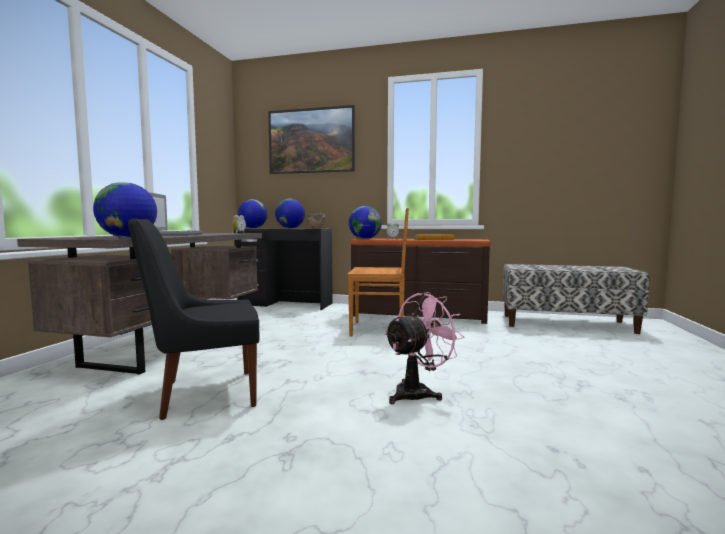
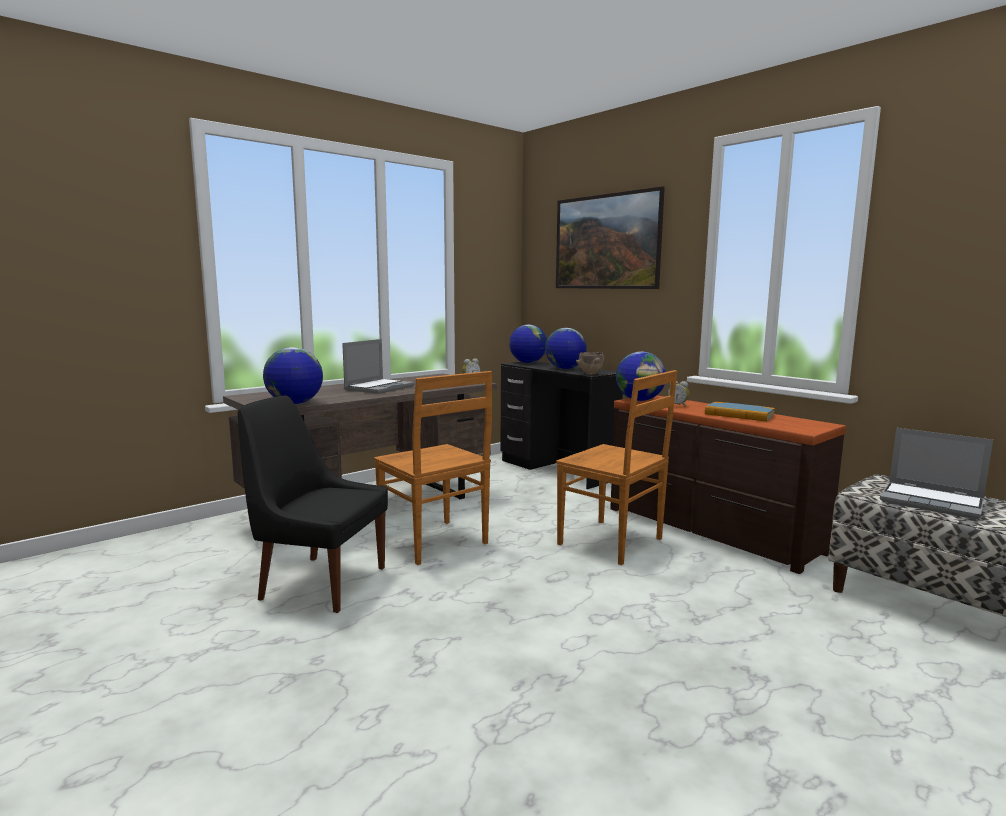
camera: 35 degrees right, 5 degrees up
(264, 352) = (435, 543): none -> brown chair
(418, 392) = (506, 657): pink fan -> none
(548, 267) = (932, 502): none -> laptop

